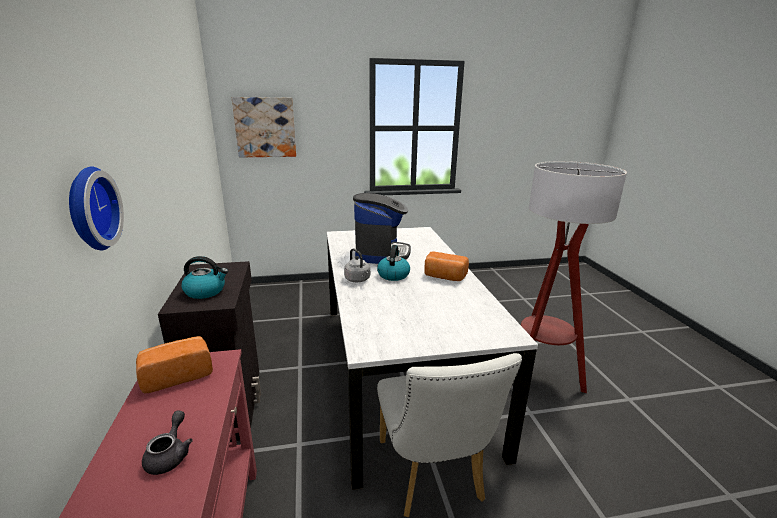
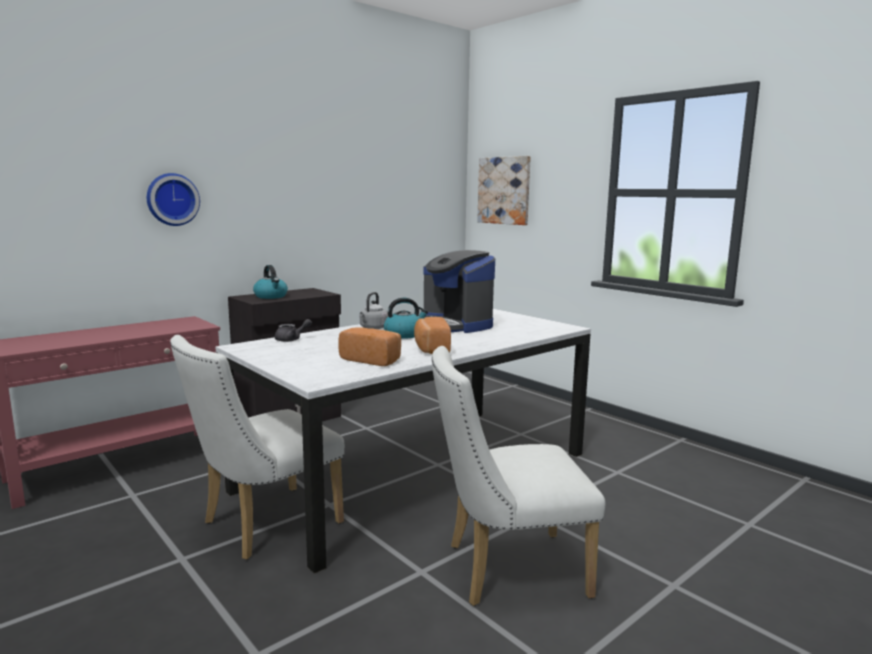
camera: 60 degrees right, 10 degrees down
(170, 455) = (100, 336): grey teapot -> grey teapot (292, 339)
(177, 375) = (178, 323): bread -> bread (372, 360)
(381, 253) = (455, 325): coffee machine -> coffee machine turned 75 degrees clockwise
(538, 381) = (505, 570): floor lamp -> white chair

